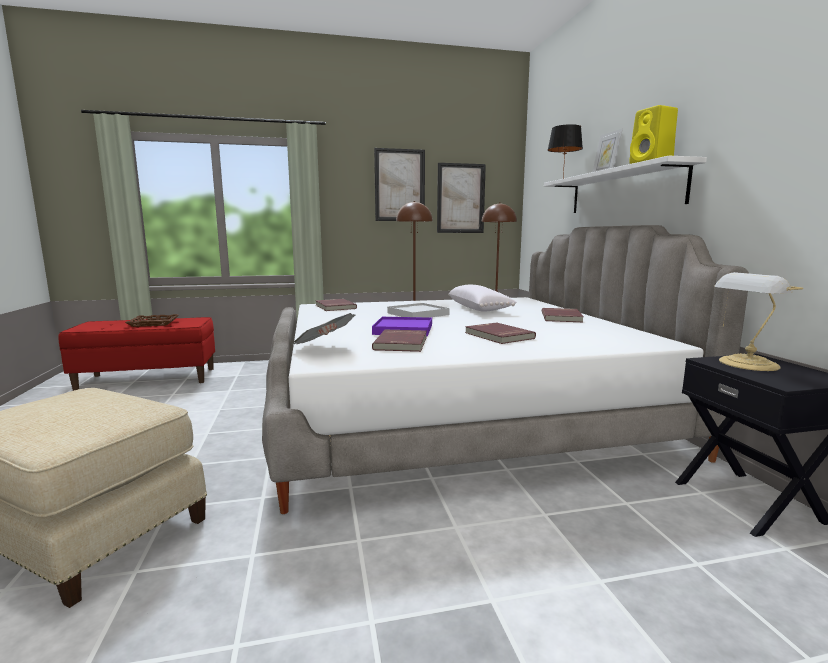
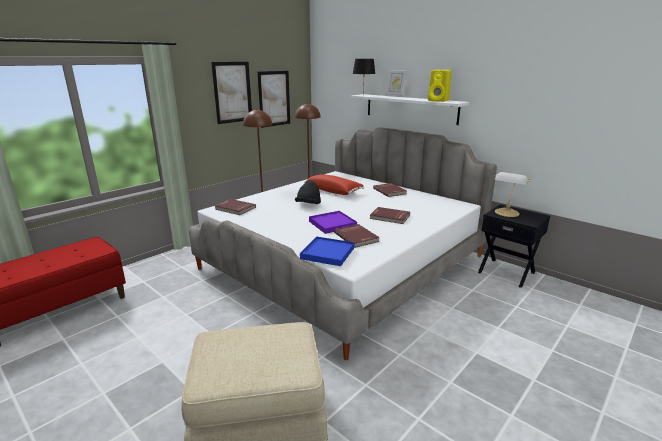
camera: 35 degrees left, 10 degrees up
(153, 323) = (58, 258): brown tray -> none
(323, 346) = (327, 253): newspaper -> blue tray
(418, 314) = (308, 205): white tray -> black hat
(479, 309) = (334, 191): white pillow -> red pillow

